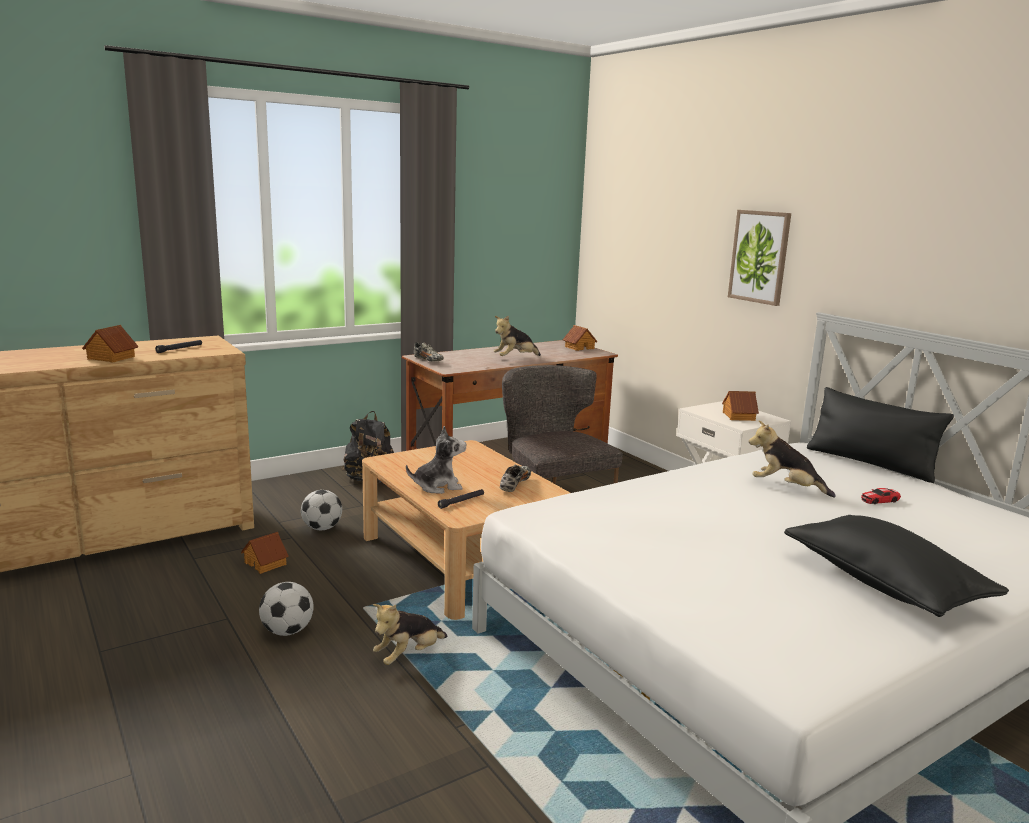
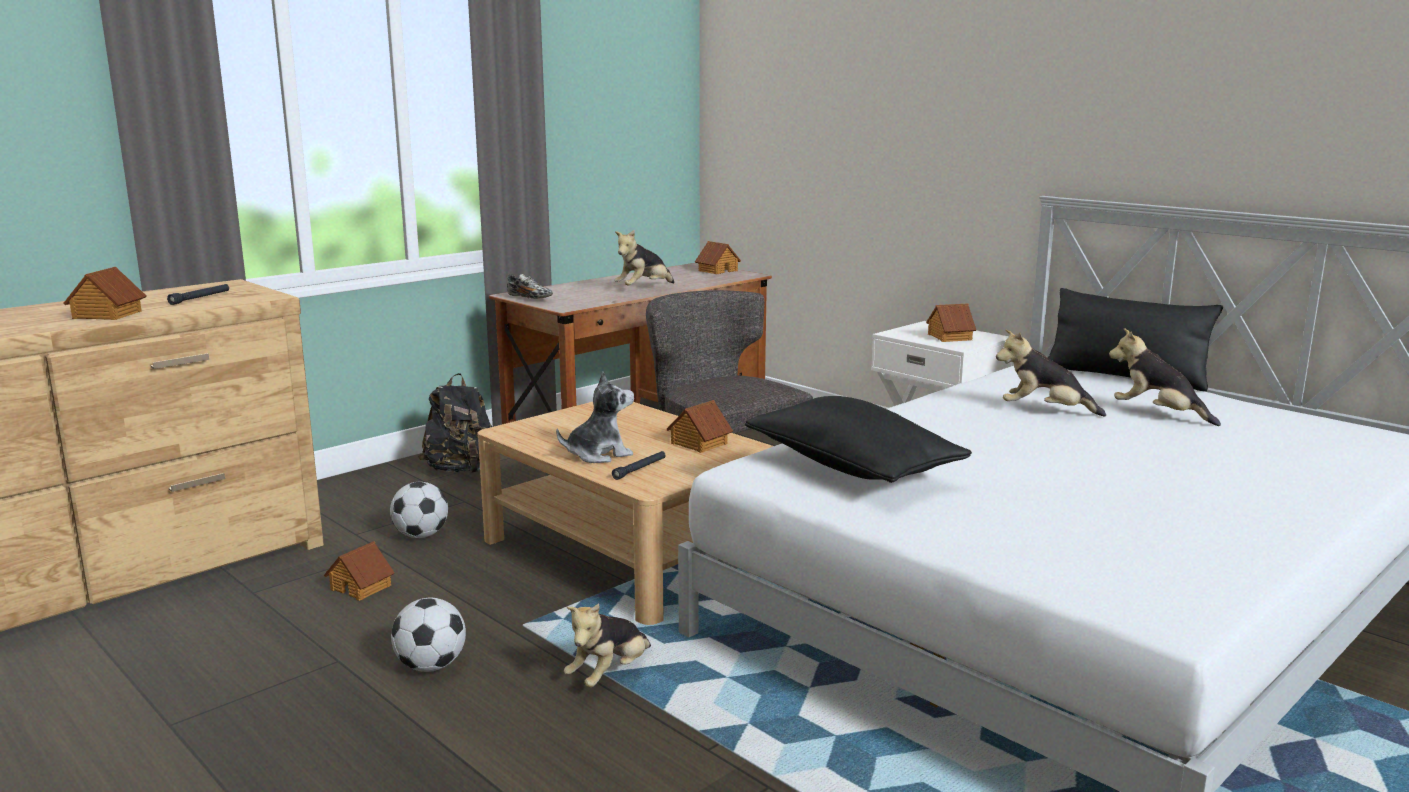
camera: 10 degrees left, 0 degrees up
(515, 485) = (698, 443): shoe -> toy house
(759, 257) = (956, 132): picture -> none
(880, 500) = (1158, 414): toy car -> plush toy
(884, 584) = (1210, 501): black pillow -> black pillow (852, 467)

